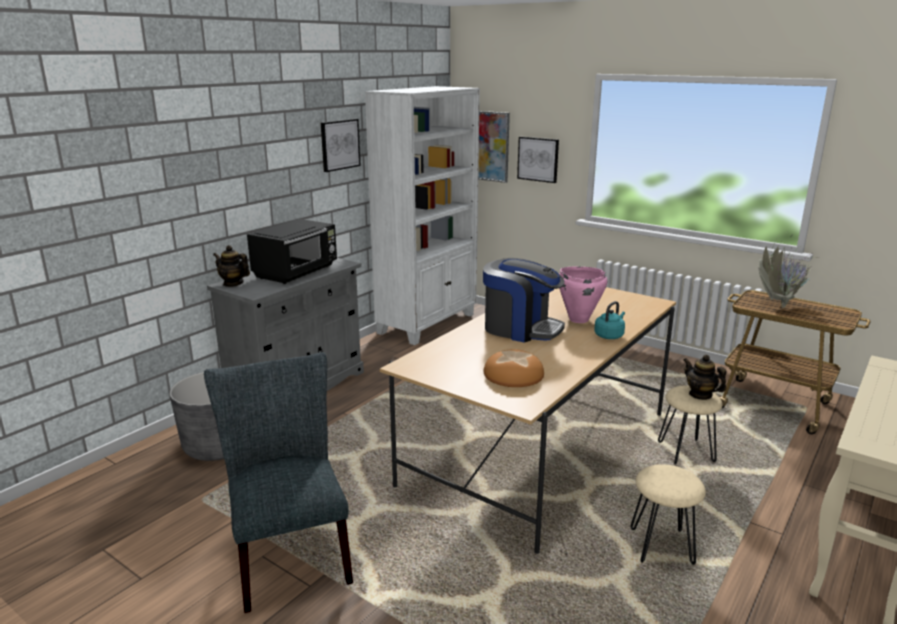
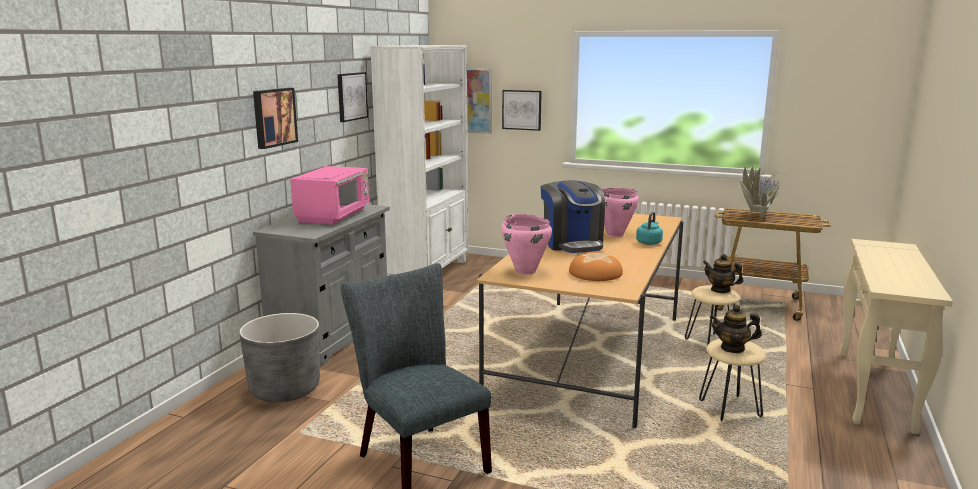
camera: 15 degrees left, 5 degrees down
(233, 283) = (279, 228): teapot -> teapot (732, 348)
(234, 170) = (273, 117): none -> picture
(297, 272) = (334, 216): black microwave -> pink microwave
(440, 362) = (526, 271): none -> pink cooking pot
(521, 328) = (572, 244): coffee machine -> coffee machine turned 60 degrees clockwise

